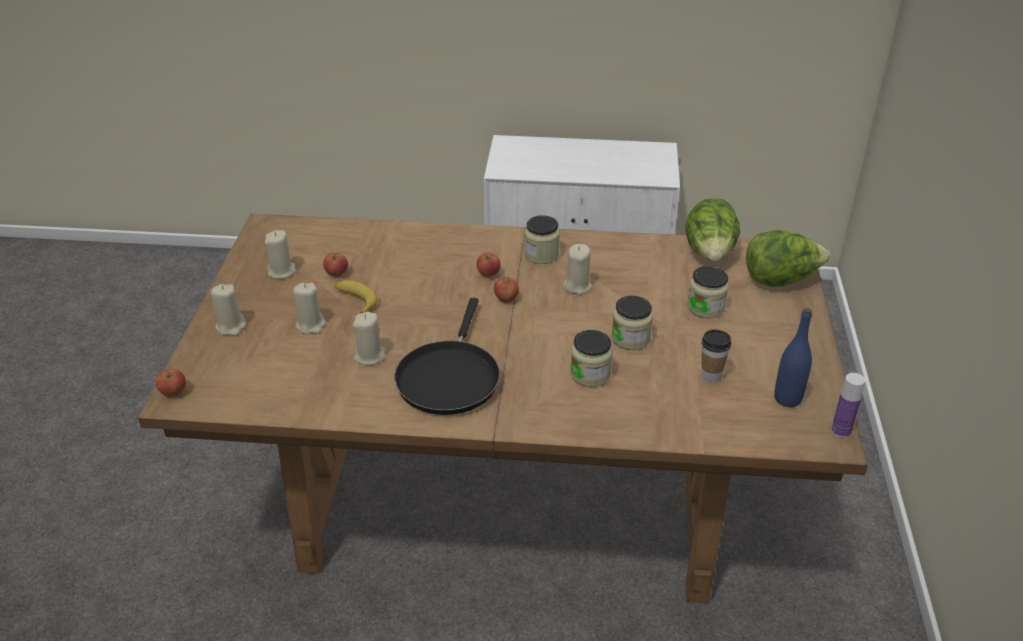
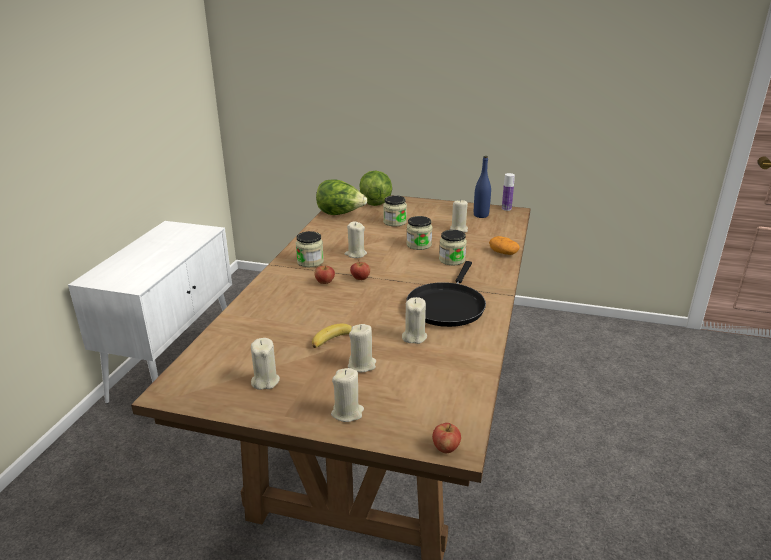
camera: 80 degrees left, 10 degrees down
(336, 274) = (287, 350): apple -> none
(449, 377) = (447, 306): black frying pan -> black frying pan turned 90 degrees clockwise
(635, 428) = (503, 253): none -> potato
(711, 375) = (459, 229): cup -> beige candle

